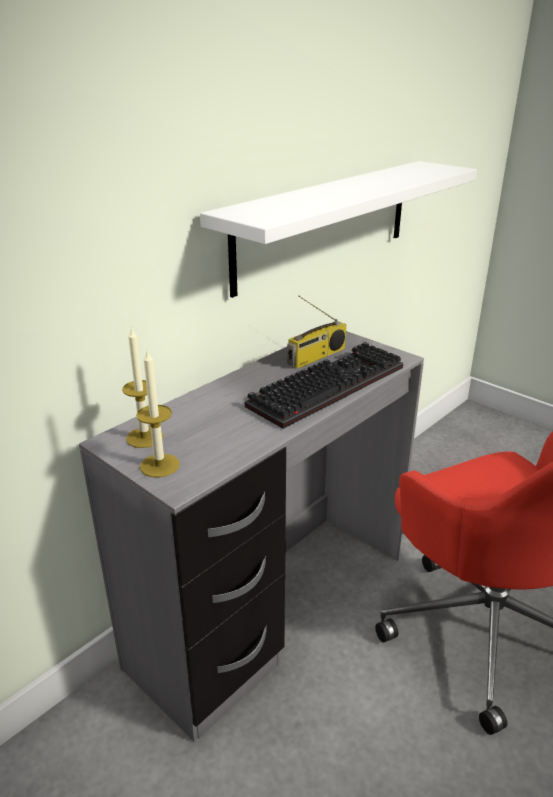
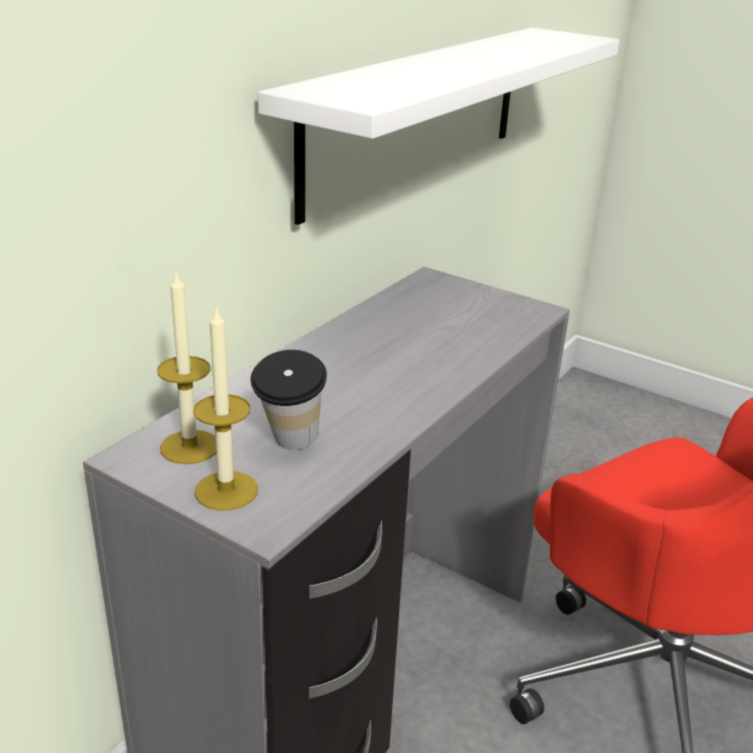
camera: 10 degrees left, 0 degrees up
(207, 440) = (290, 446): none -> cup
(316, 357) = (417, 312): radio -> none
(327, 384) = (446, 353): keyboard -> none

